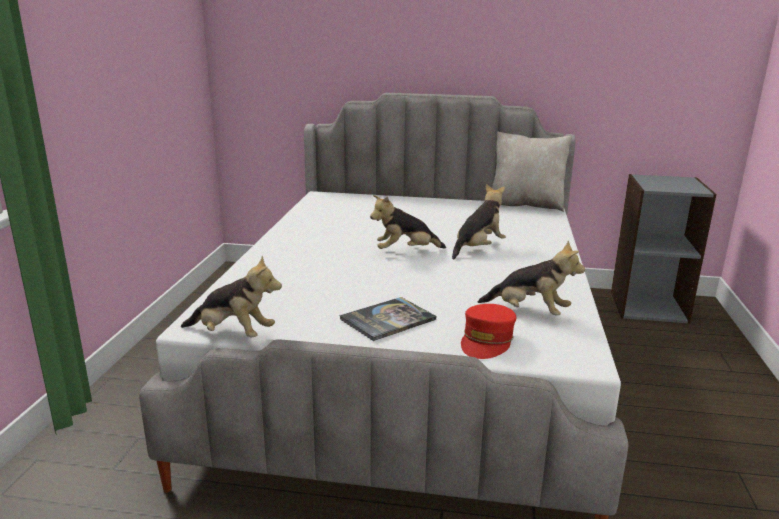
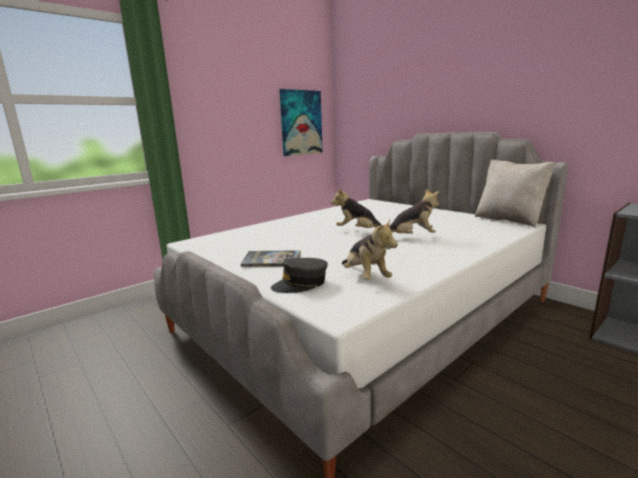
camera: 40 degrees right, 5 degrees down
(175, 70) = (301, 123): none -> picture
(233, 334) = (193, 249): plush toy -> none
(487, 341) = (300, 284): red cap -> grey cap

